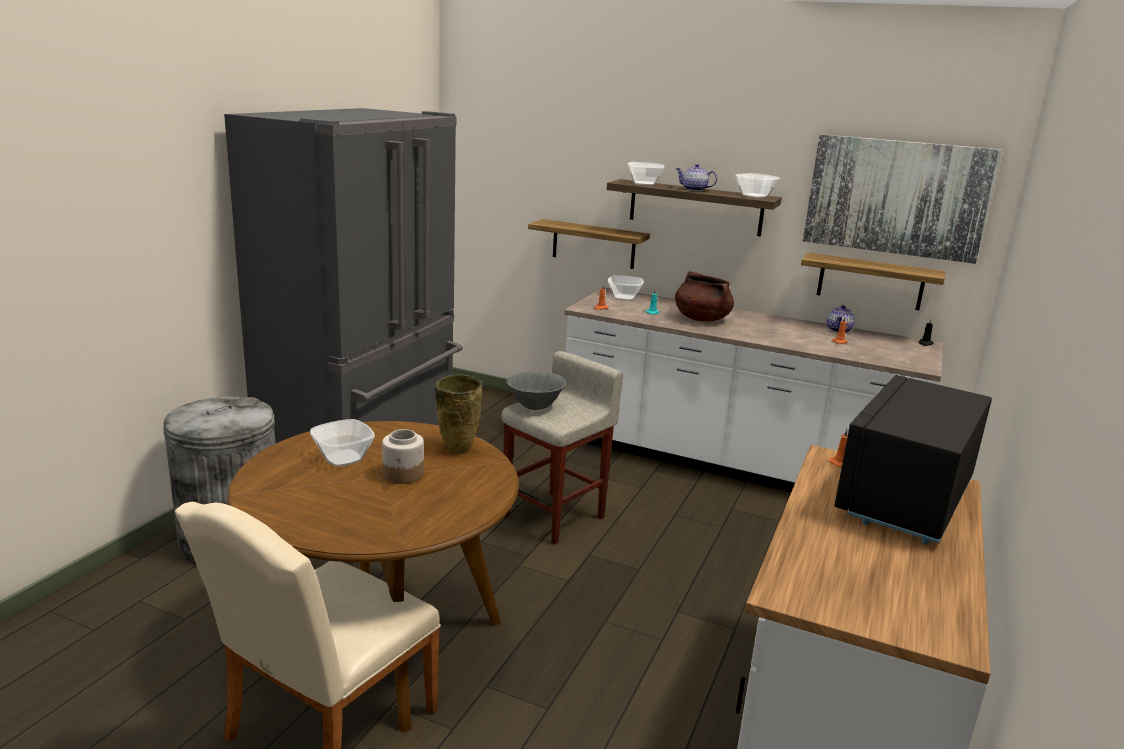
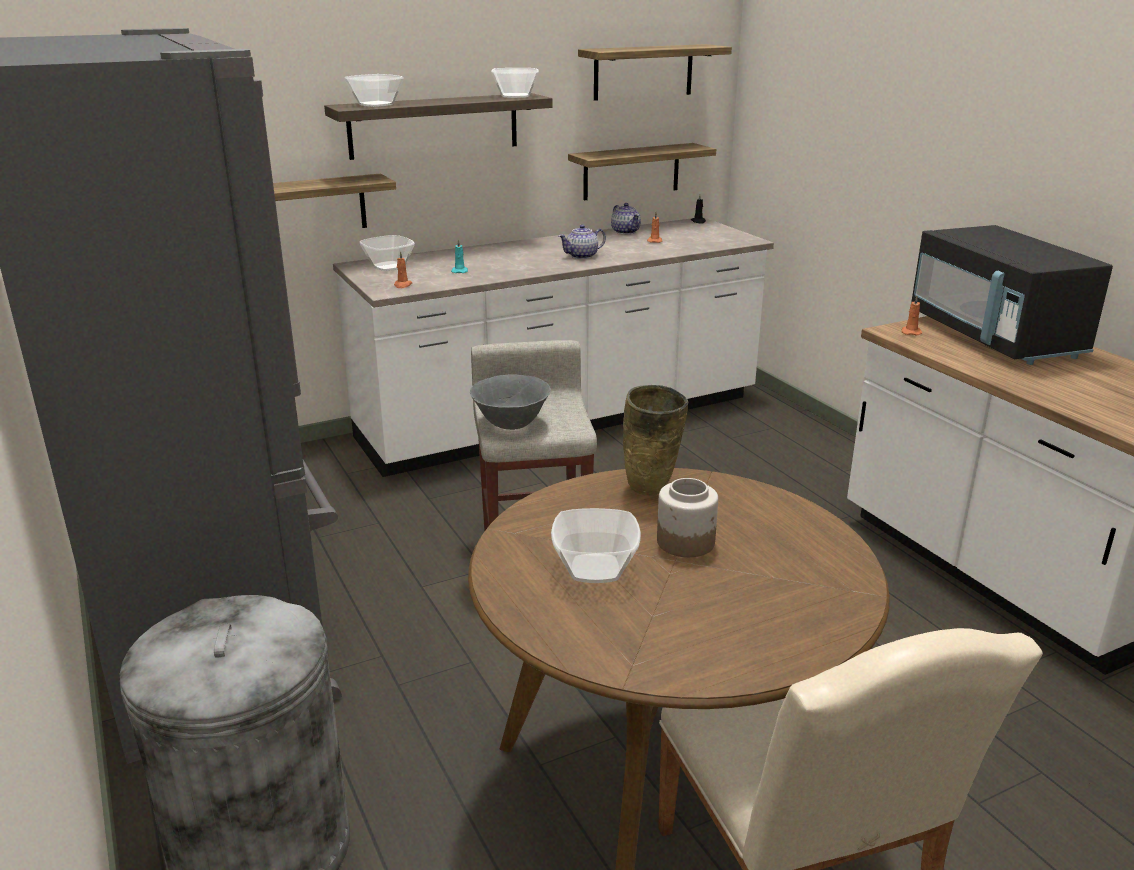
camera: 50 degrees left, 5 degrees up
(694, 190) = (445, 101): teapot -> teapot (582, 256)
(701, 319) = (512, 261): brown cooking pot -> none
(897, 197) = (643, 72): picture -> shelf

